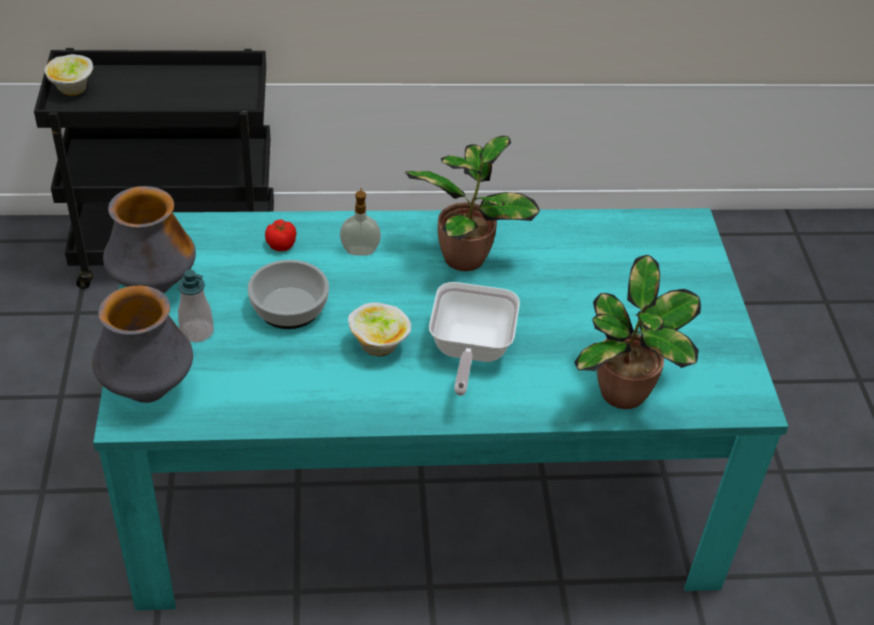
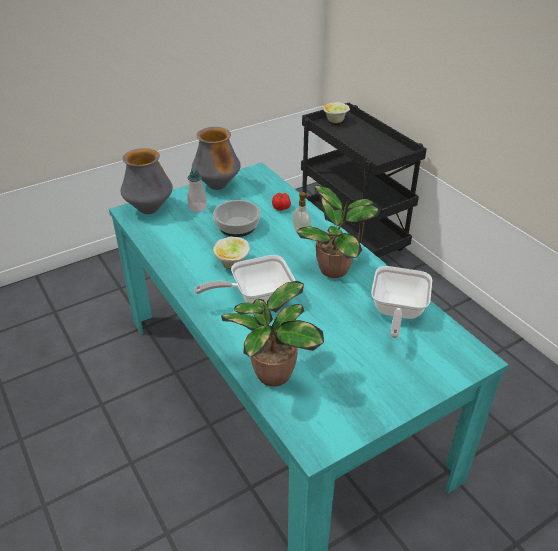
camera: 65 degrees right, 5 degrees down
(582, 244) = (397, 312): none -> frying pan

